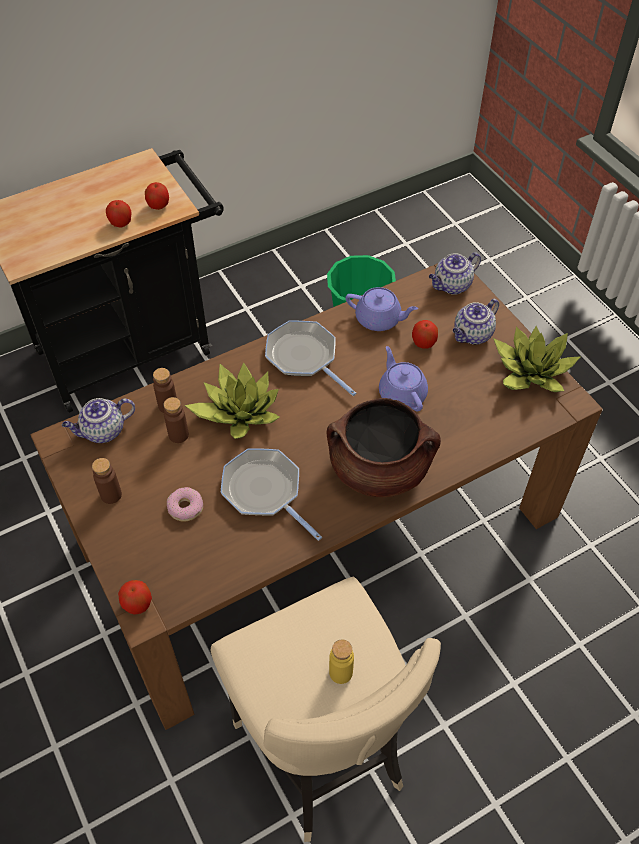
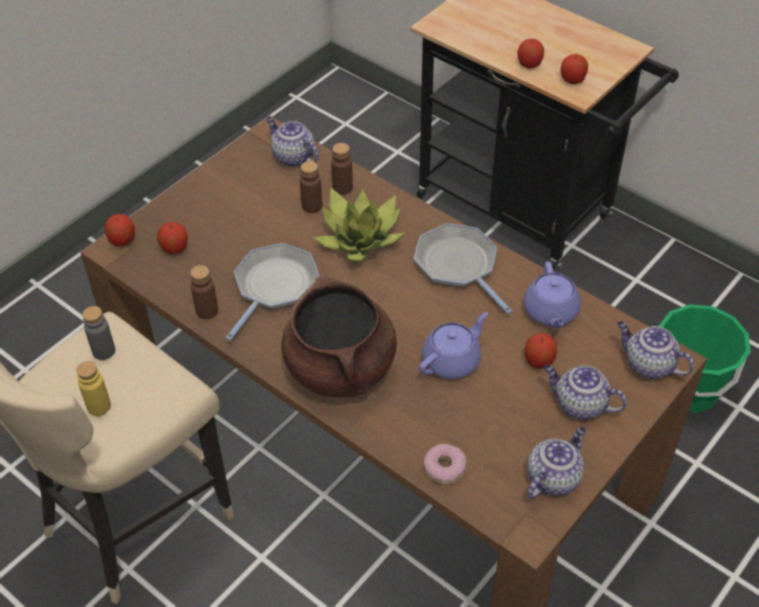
camera: 70 degrees right, 5 degrees down
(111, 495) = (226, 186): brown bottle -> brown bottle (207, 311)
(173, 559) = (175, 248): none -> apple
(185, 507) = (233, 238): donut -> donut (445, 468)
(272, 655) = (104, 351): none -> grey bottle
(304, 357) = (458, 265): frying pan -> frying pan turned 60 degrees counterclockwise
(530, 372) = (553, 477): potted plant -> teapot

